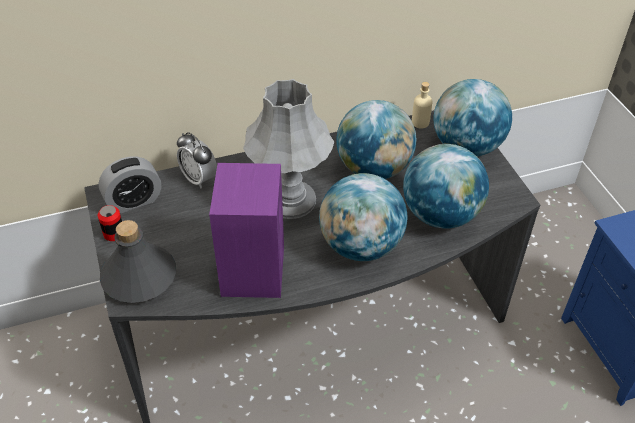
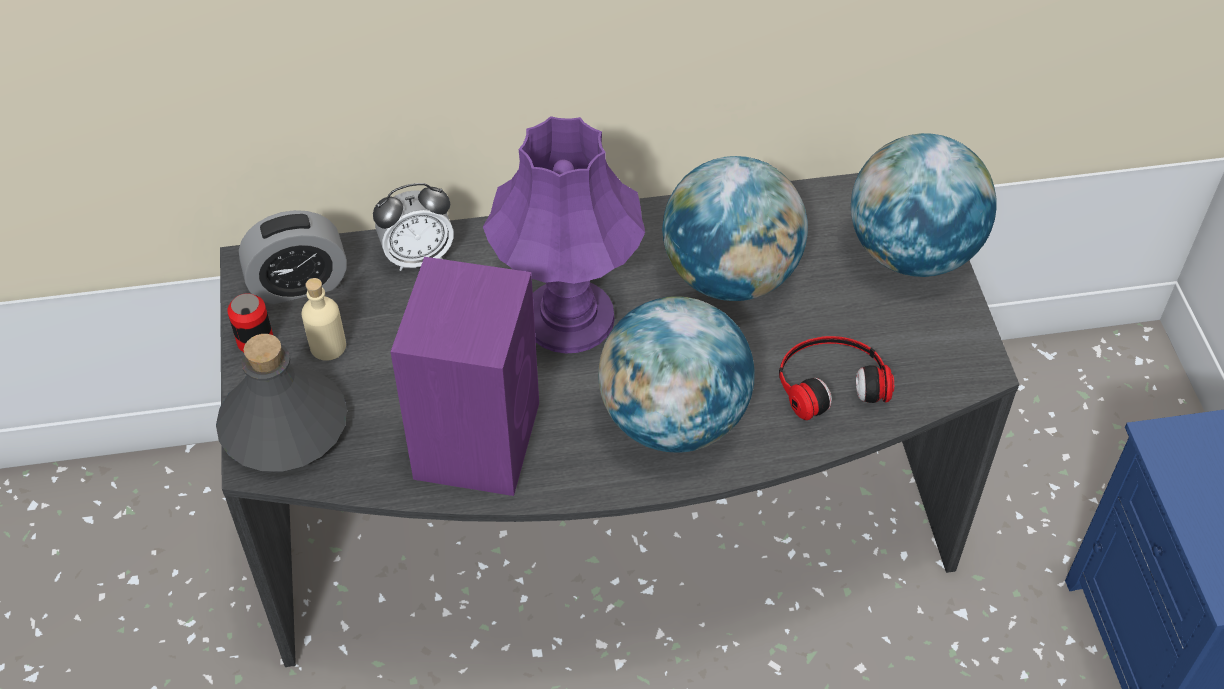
camera: 10 degrees right, 5 degrees up
(199, 179) = (418, 256): alarm clock -> alarm clock turned 75 degrees counterclockwise
(290, 200) = (567, 317): grey table lamp -> purple table lamp
(420, 122) = (838, 194): beige bottle -> beige bottle (328, 346)
(440, 215) = (830, 380): globe -> headphones

